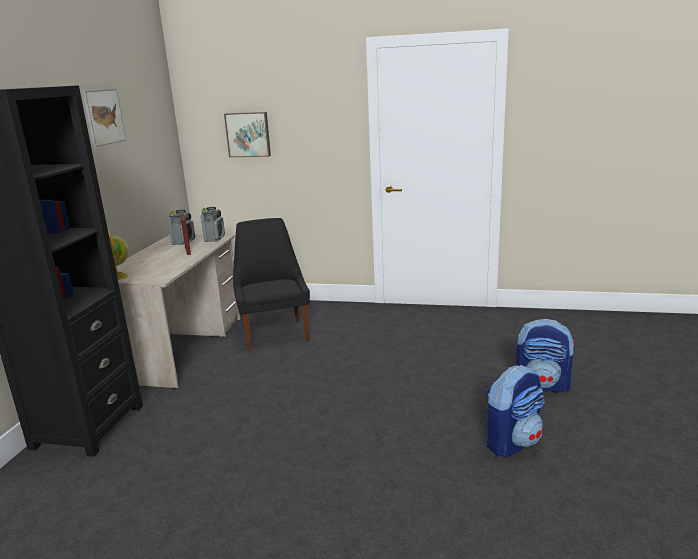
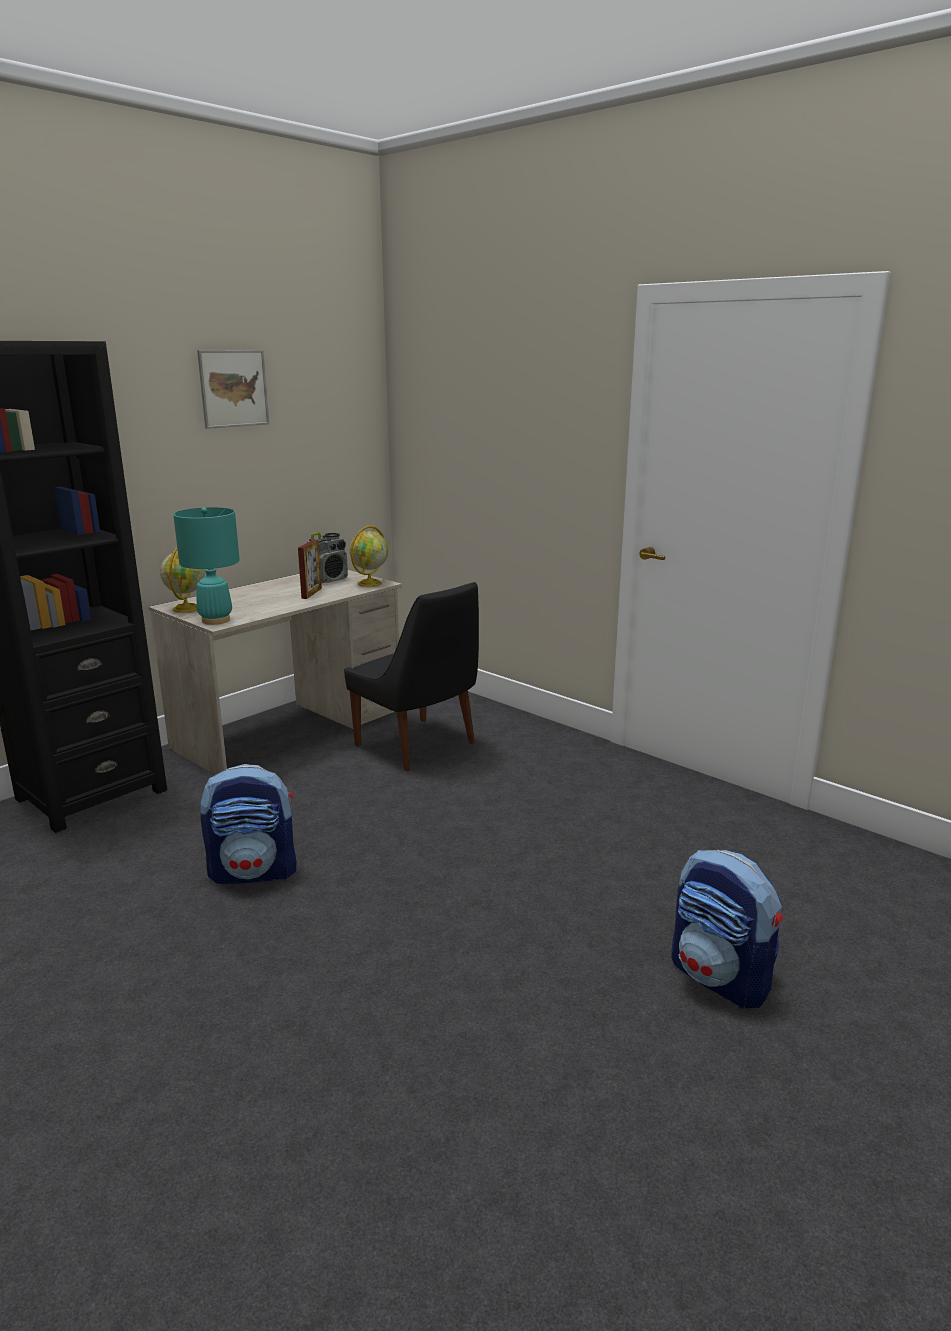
camera: 30 degrees right, 0 degrees up
(154, 278) = (215, 620): none -> turquoise table lamp
(215, 238) = (370, 583): radio -> globe
(248, 134) = (466, 434): picture -> none
(274, 334) = (418, 746): black chair -> black chair turned 120 degrees clockwise
(512, 442) = (545, 1051): backpack -> backpack (254, 872)

